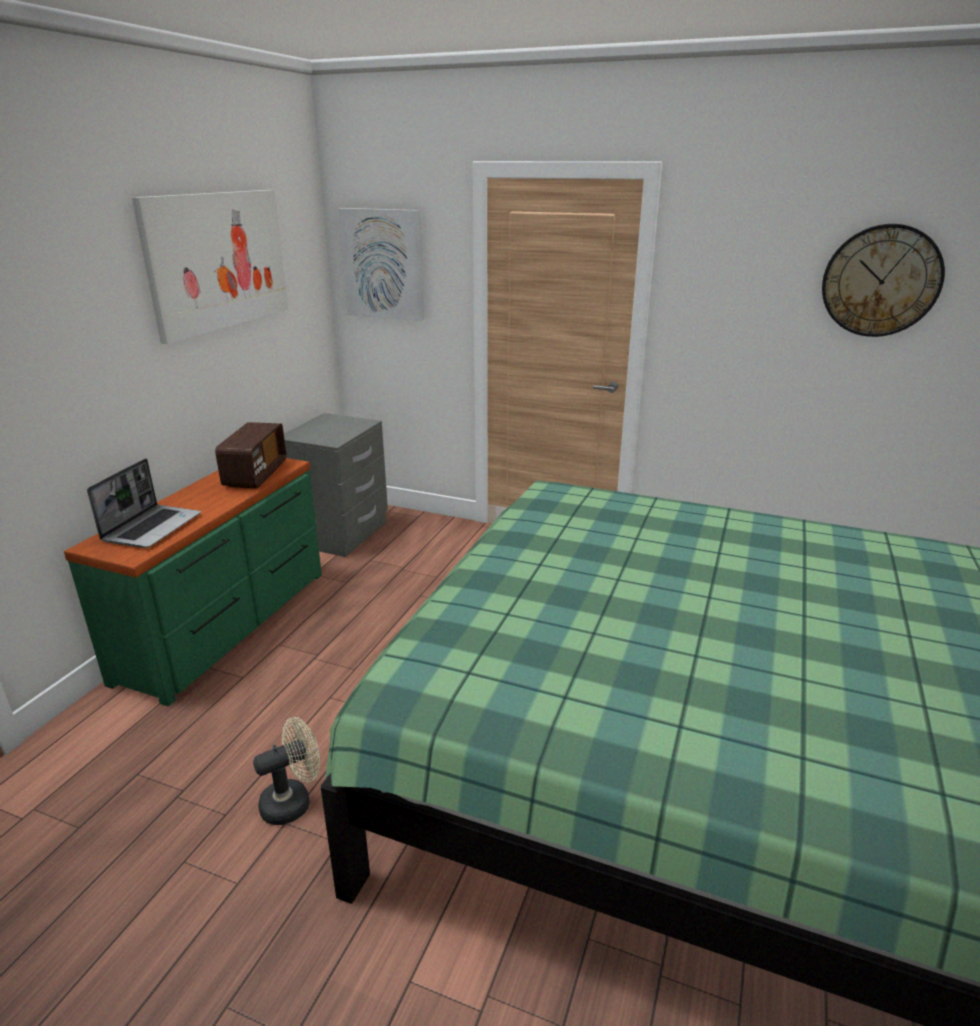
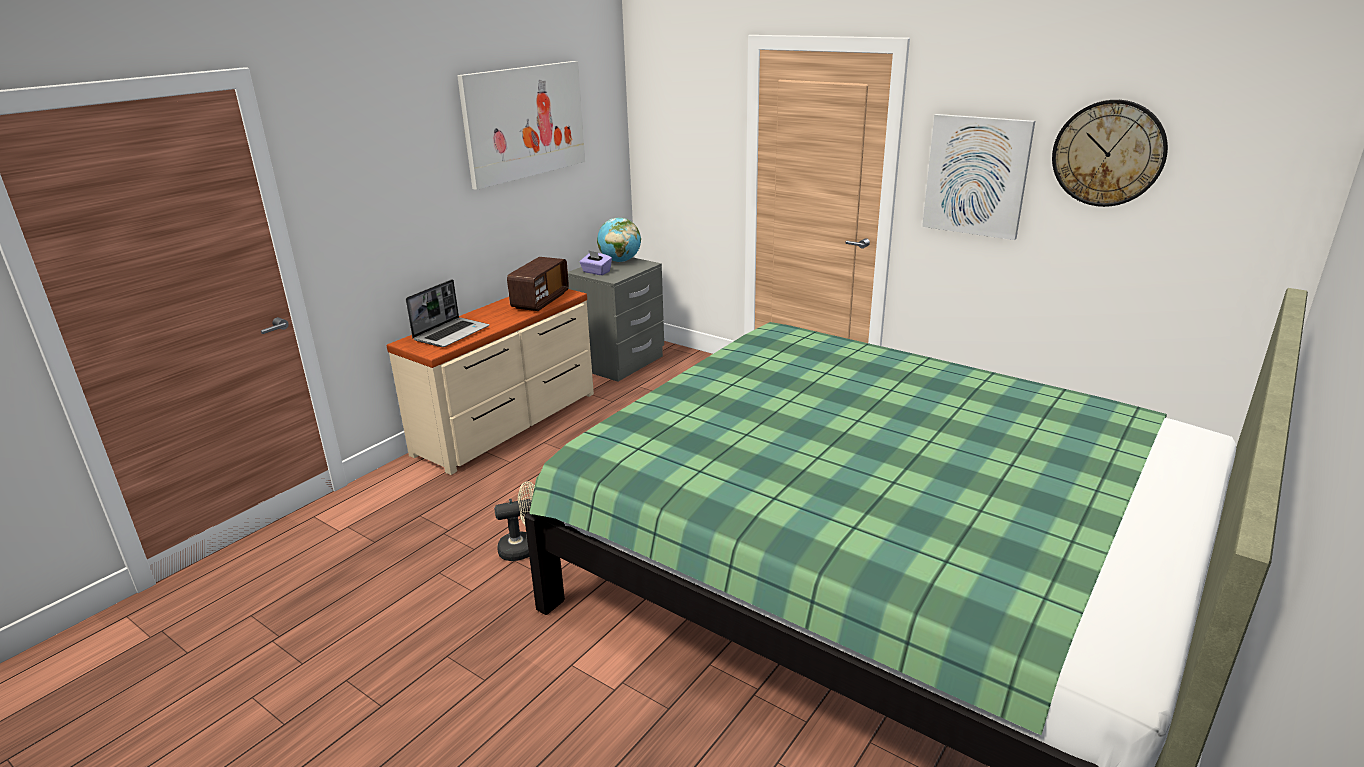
camera: 15 degrees right, 0 degrees up
(228, 624) = (509, 423): green dresser -> beige dresser
(311, 435) = (596, 272): none -> purple tissue box
(333, 421) = (620, 261): none -> globe
(383, 264) = (672, 123): picture -> picture (976, 176)

